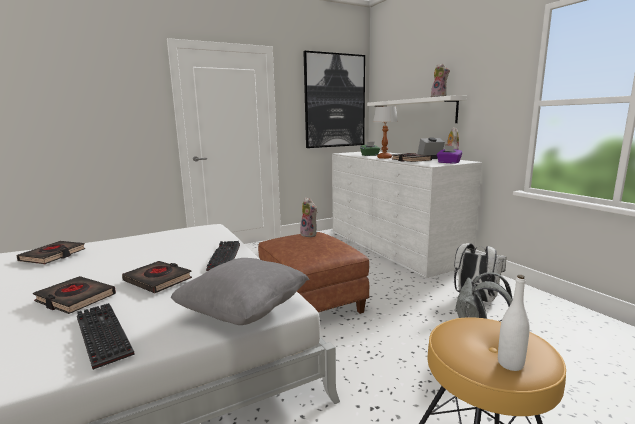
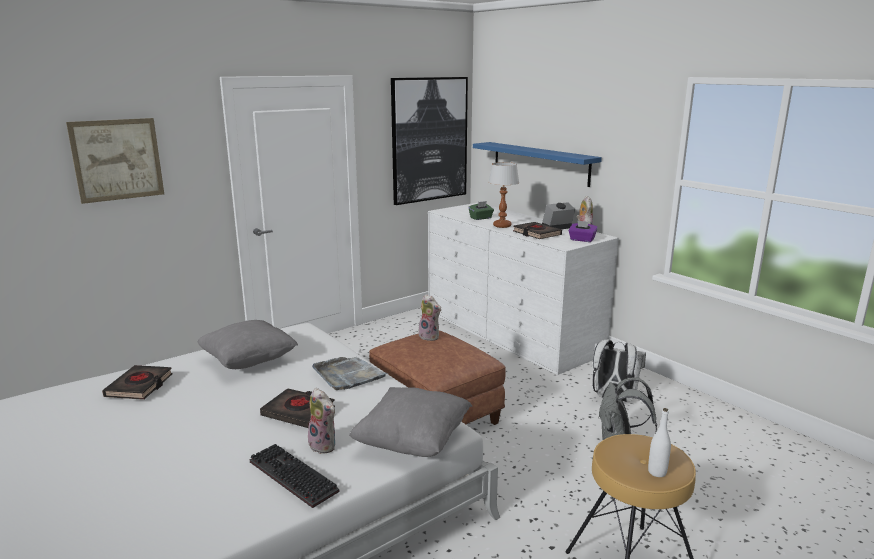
camera: 10 degrees left, 5 degrees up
(75, 299) = (226, 441): black book -> none
(84, 94) = (117, 159): none -> picture
(153, 245) = (249, 362): none -> grey pillow
(223, 256) = (348, 375): keyboard -> grey tray
(417, 111) = (540, 163): white shelf -> blue shelf
(439, 97) = (569, 154): plush toy -> plush toy (325, 445)

